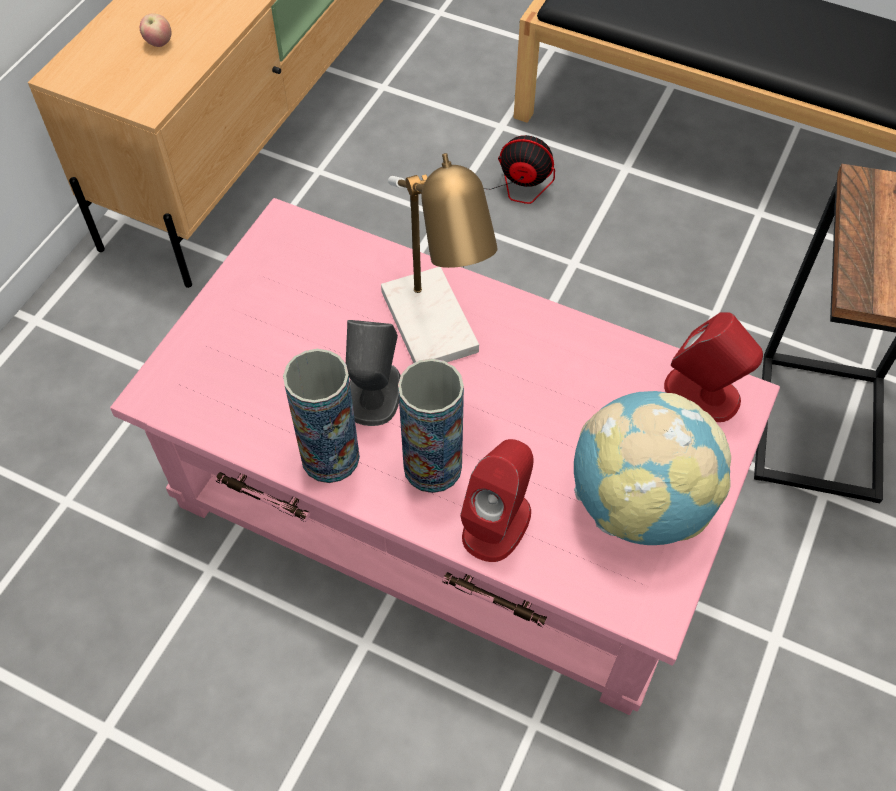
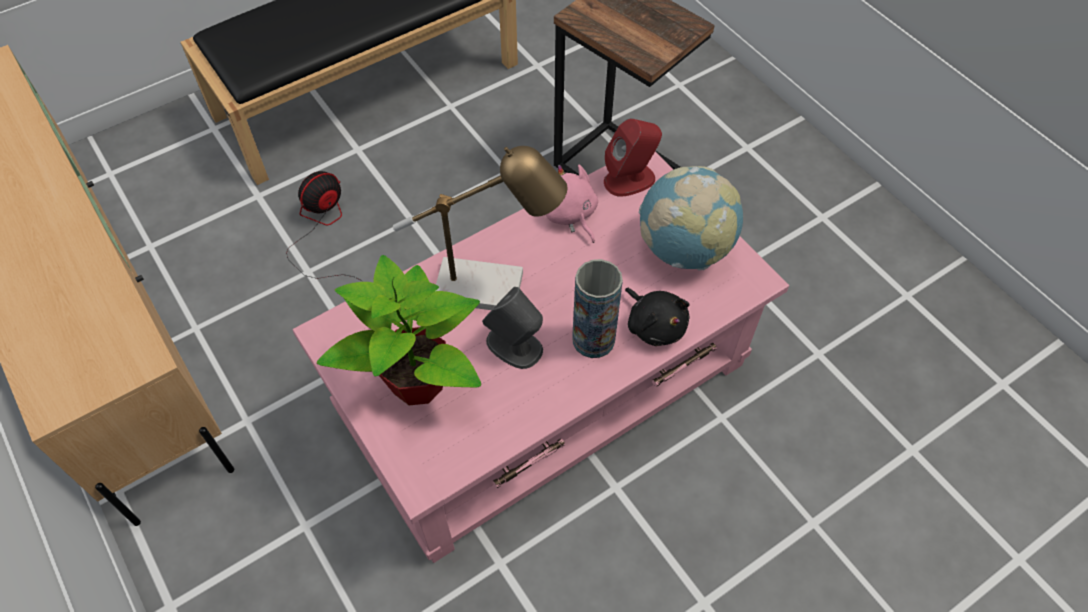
camera: 60 degrees left, 0 degrees up
(159, 43) = (81, 326): apple -> none
(273, 332) = (419, 382): none -> potted plant
(330, 457) = (549, 394): vase -> none
(497, 523) = (655, 325): red speaker -> black plush toy
(597, 358) = (570, 215): none -> pink plush toy

